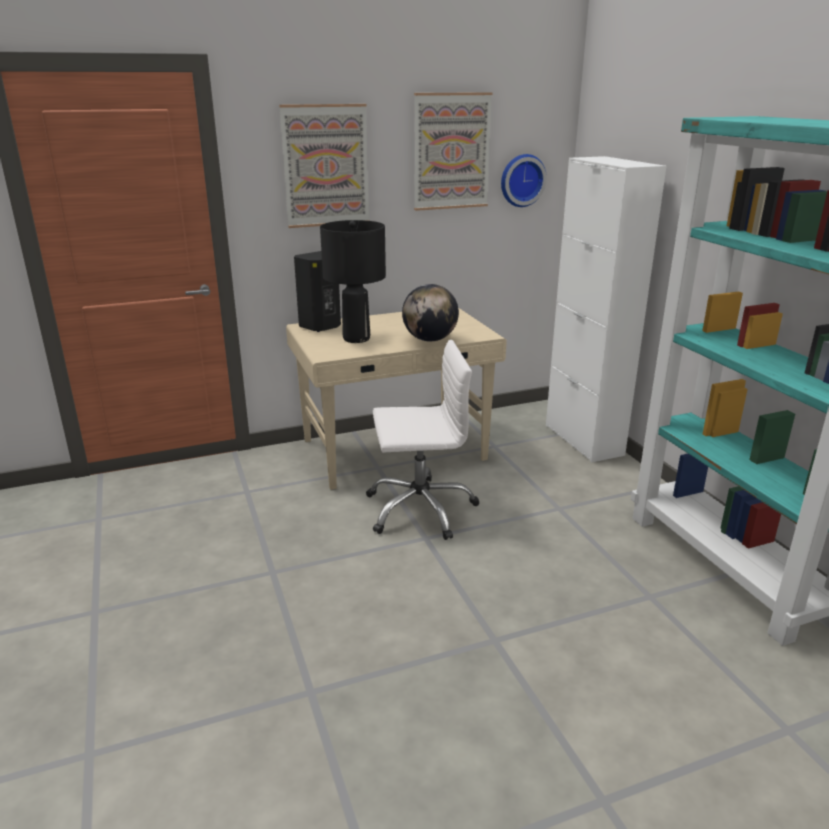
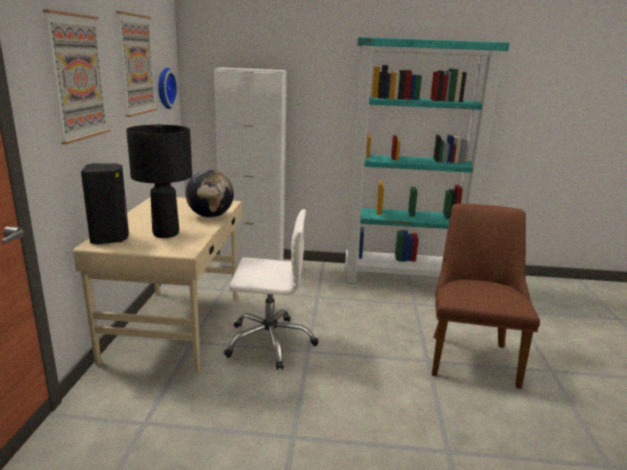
camera: 65 degrees left, 5 degrees down
(420, 508) = (270, 342): white office chair -> white office chair turned 75 degrees clockwise
(556, 684) = (471, 354): none -> brown chair

